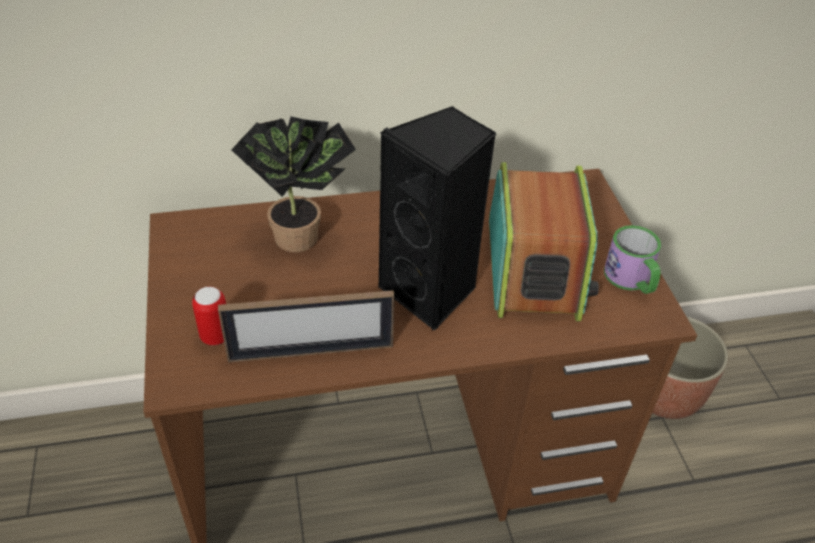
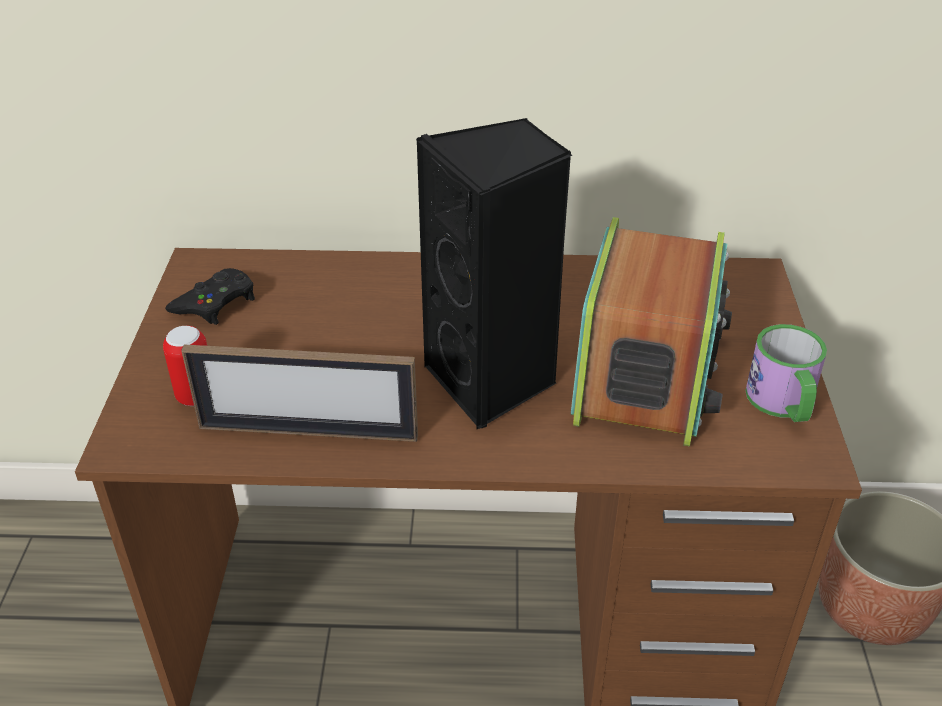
camera: 15 degrees right, 5 degrees down
(201, 257) = (215, 303): none -> black game controller
(301, 234) = (349, 292): potted plant -> none

